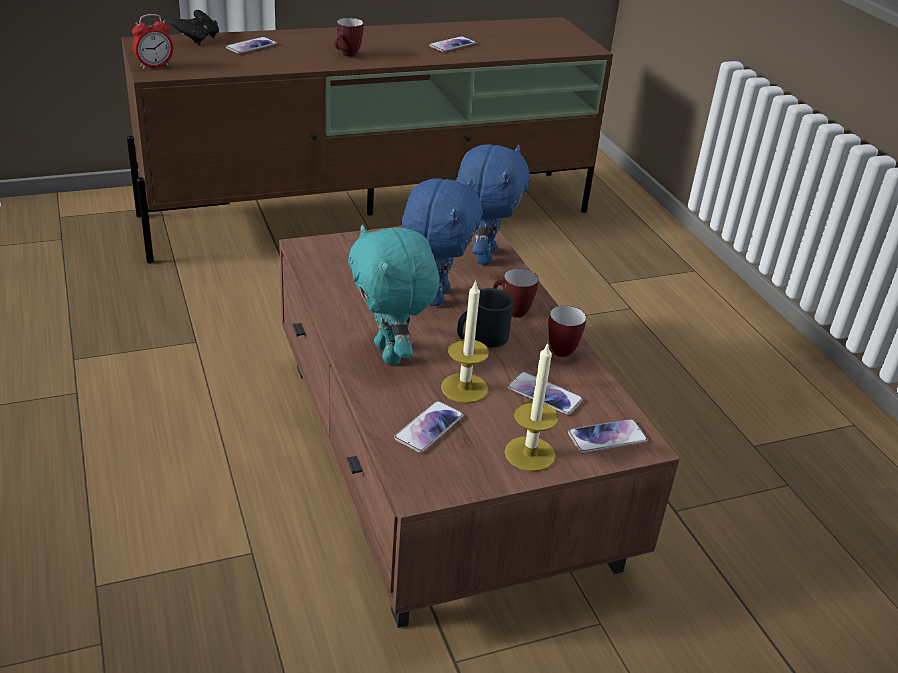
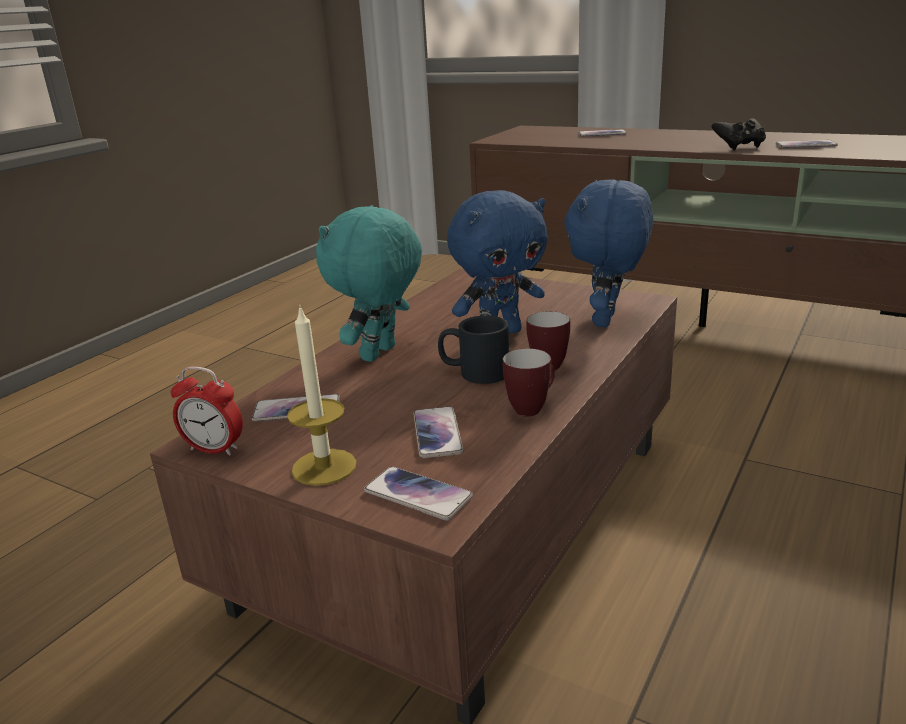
camera: 55 degrees right, 10 degrees down
(154, 66) = (503, 137): alarm clock -> alarm clock (214, 449)
(197, 39) = (570, 129): black game controller -> black game controller (739, 147)
(347, 55) = (674, 143): mug -> none
(464, 388) = (382, 398): candle -> none
(483, 256) = (607, 320): blue plush toy -> blue plush toy turned 135 degrees clockwise

